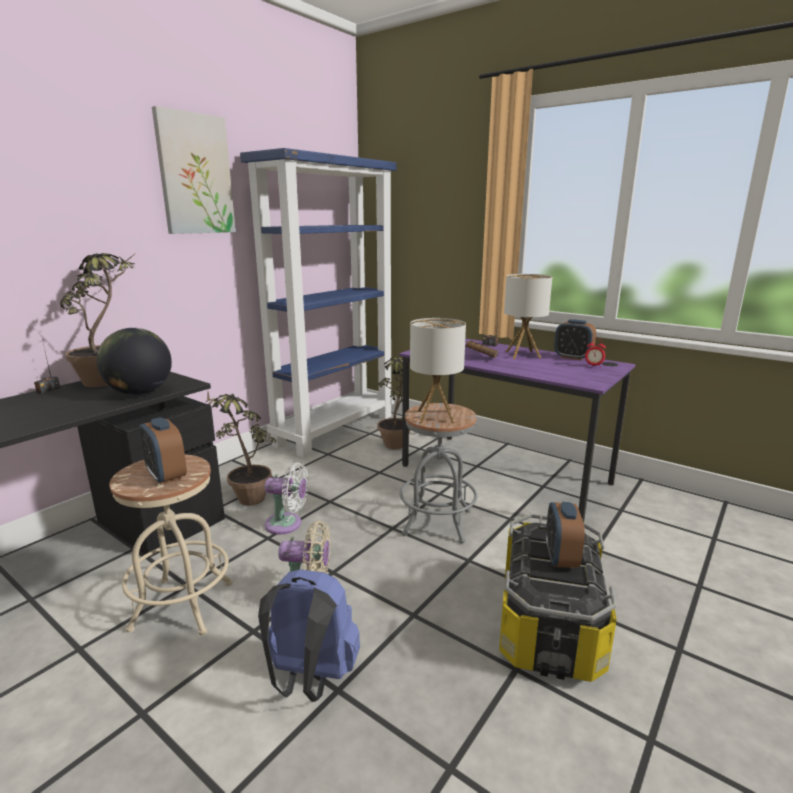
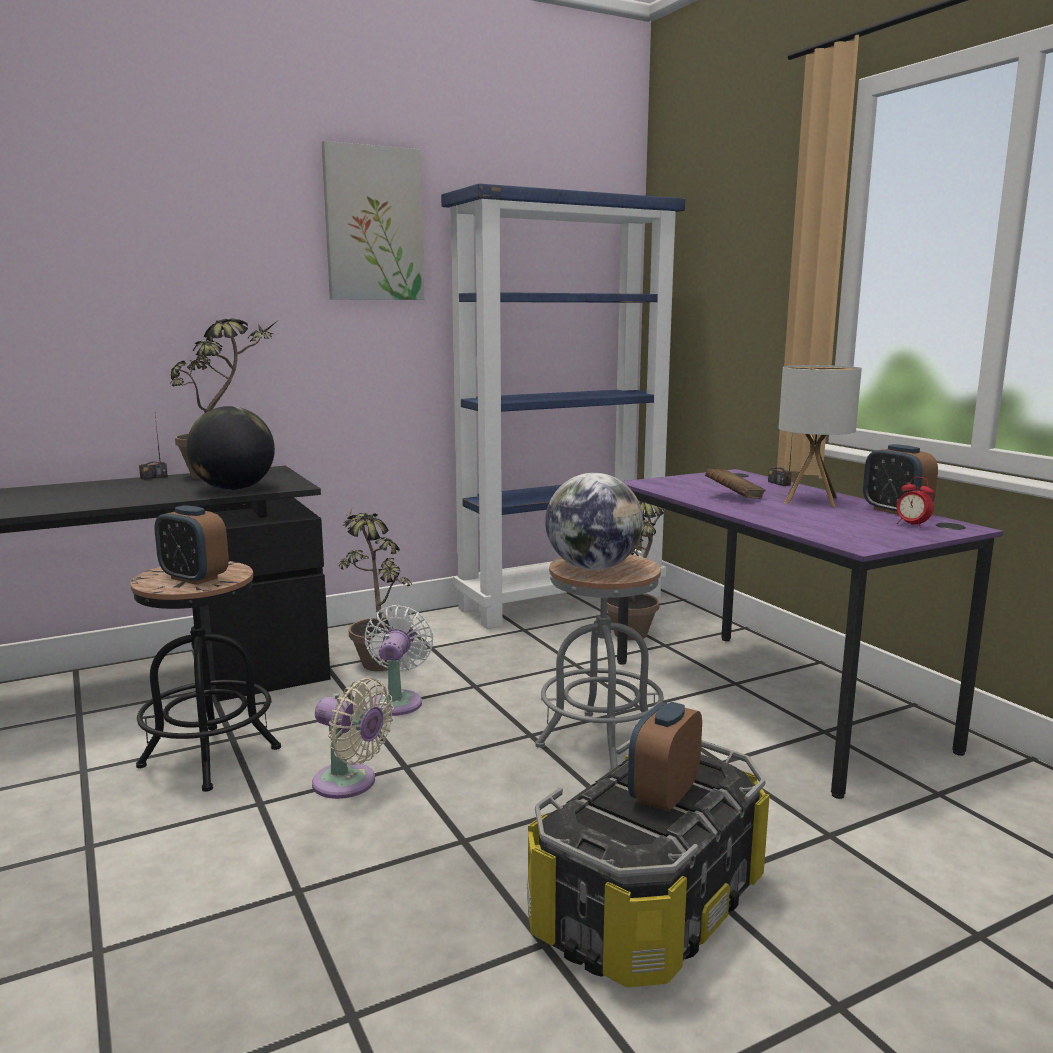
camera: 25 degrees right, 5 degrees down
(166, 476) = (194, 578): alarm clock -> alarm clock turned 45 degrees counterclockwise
(182, 605) = (210, 757): beige stool -> black stool
(287, 524) = (397, 701): white fan -> white fan turned 120 degrees counterclockwise
(310, 679) = (277, 870): blue backpack -> none
(435, 416) = (593, 567): table lamp -> globe

